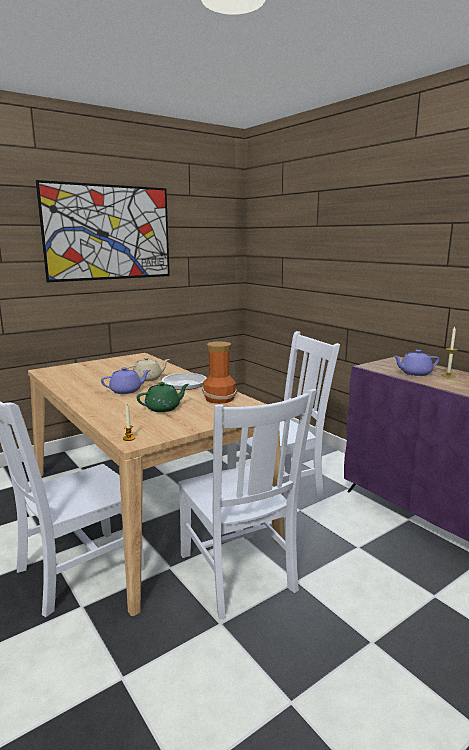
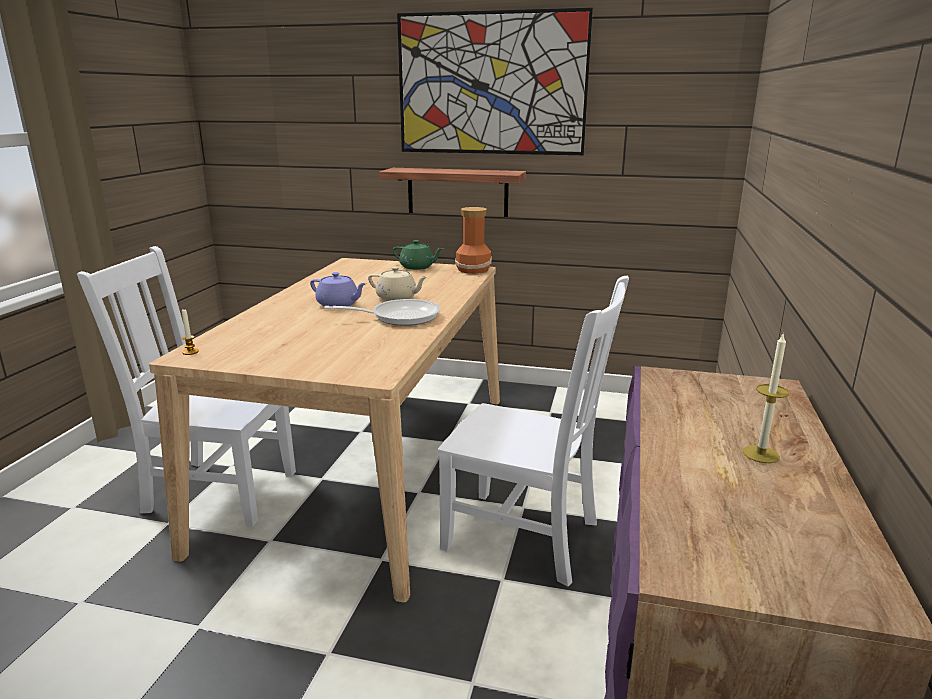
camera: 50 degrees right, 5 degrees up
(91, 308) = (457, 192): none -> shelf
(163, 408) = (305, 335): green teapot -> green teapot (417, 267)
(219, 398) = (382, 346): vase -> vase (474, 269)
(238, 575) = (299, 596): white chair -> none
(414, 373) = (700, 420): purple teapot -> none

